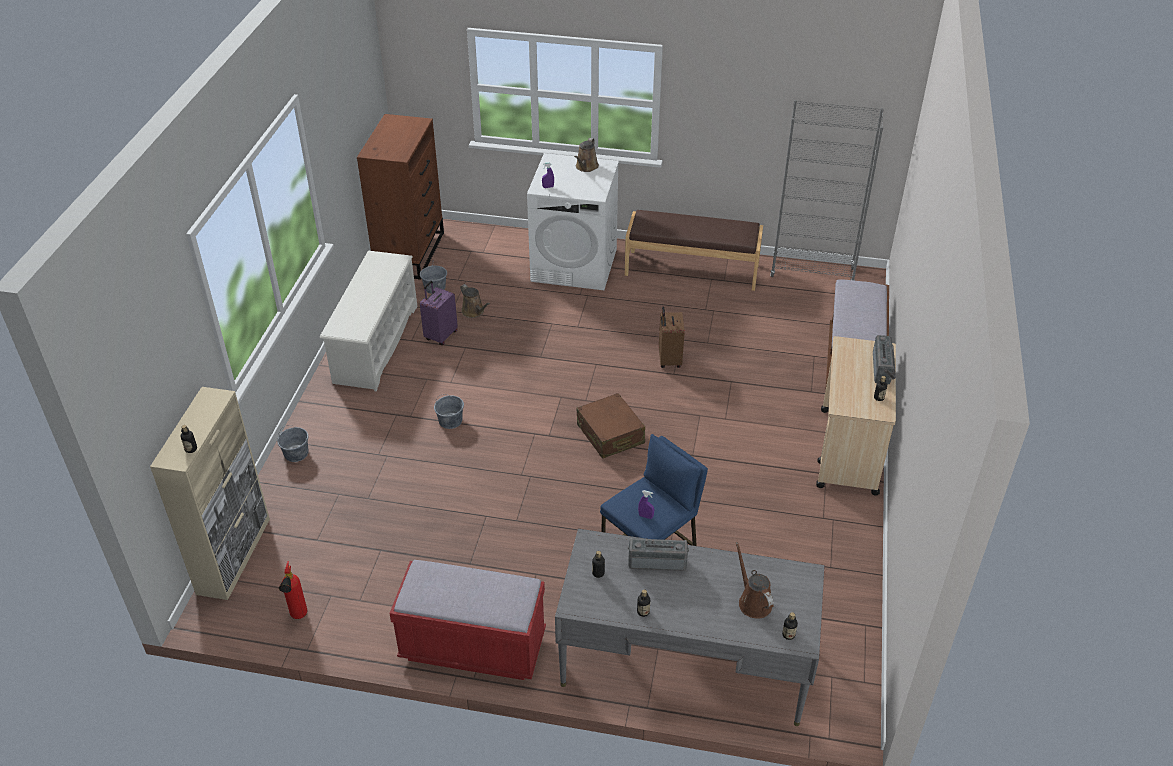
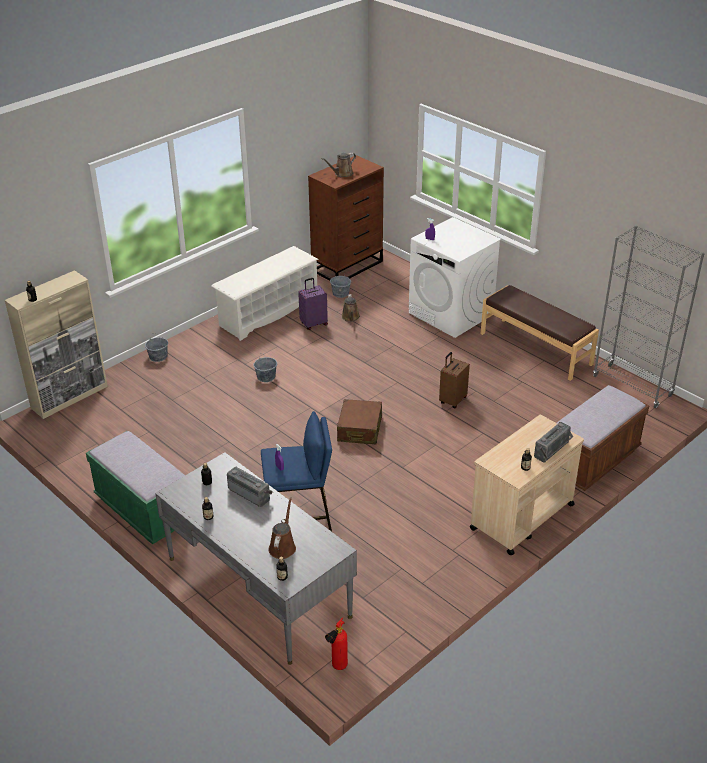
camera: 35 degrees right, 5 degrees down
(298, 617) = (68, 446): fire extinguisher -> fire extinguisher (337, 668)
(473, 646) = (143, 510): red bench -> green bench
(586, 167) = (471, 235): brown watering can -> brown watering can (342, 174)

